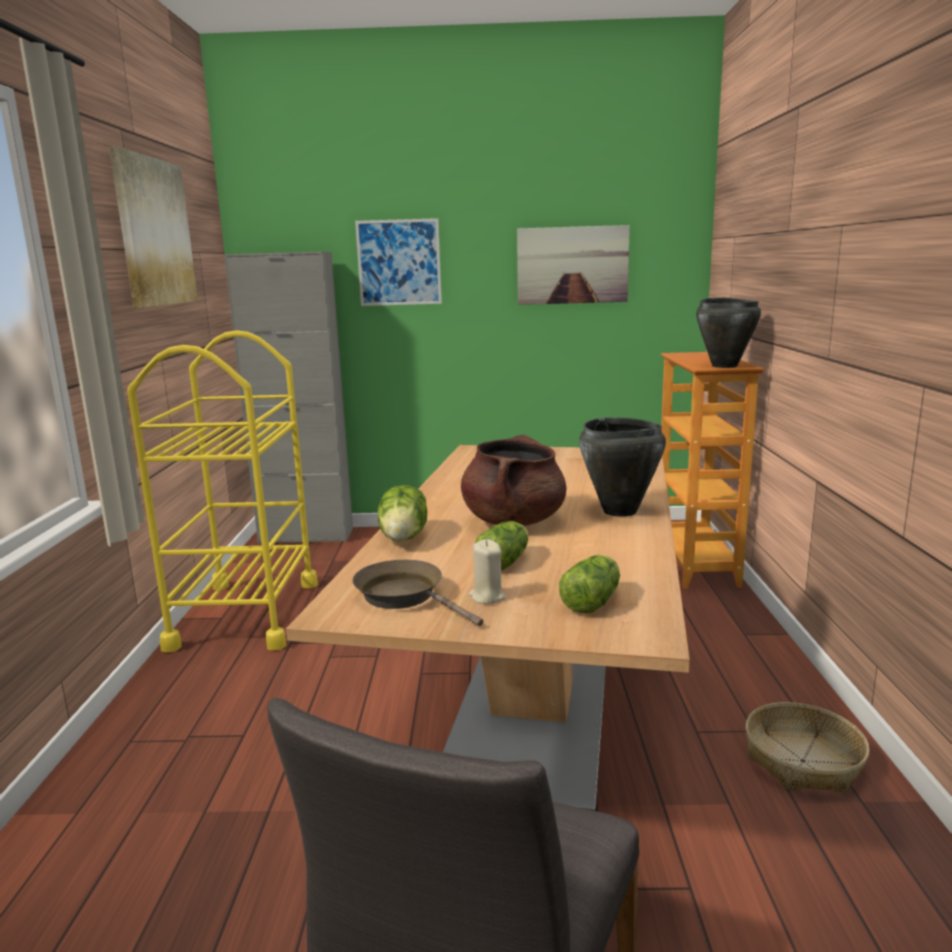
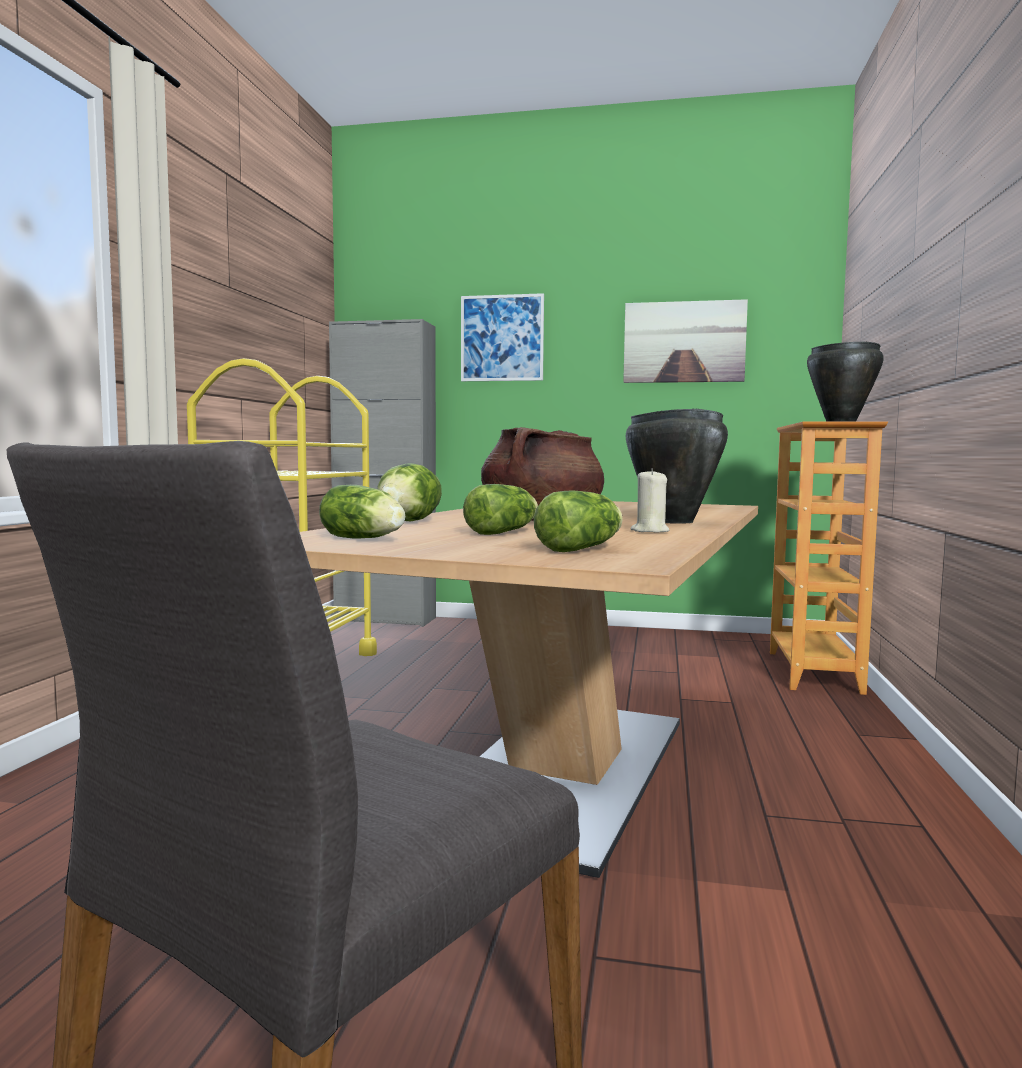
camera: 10 degrees right, 10 degrees down
(154, 232) = (250, 276): picture -> none
(405, 596) = (365, 539): brown frying pan -> lettuce
(487, 597) = (458, 542): beige candle -> beige candle (649, 531)
(803, 761) = (906, 860): basket -> none

